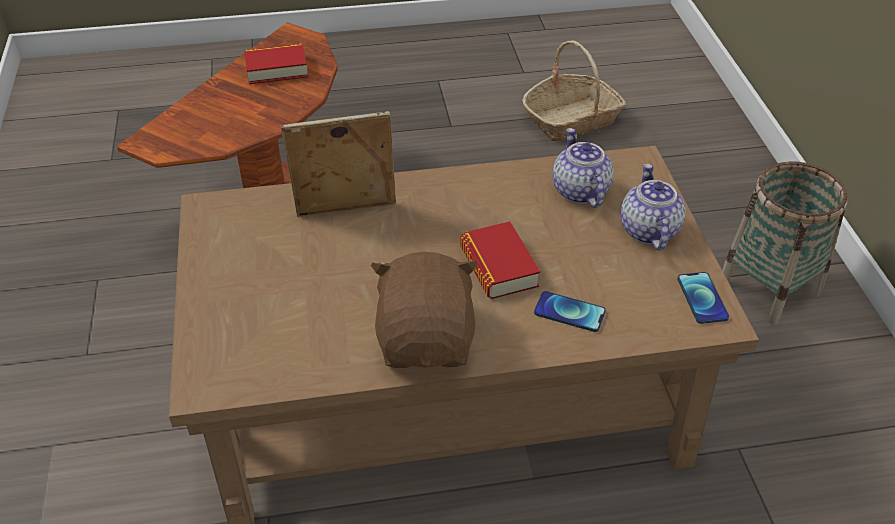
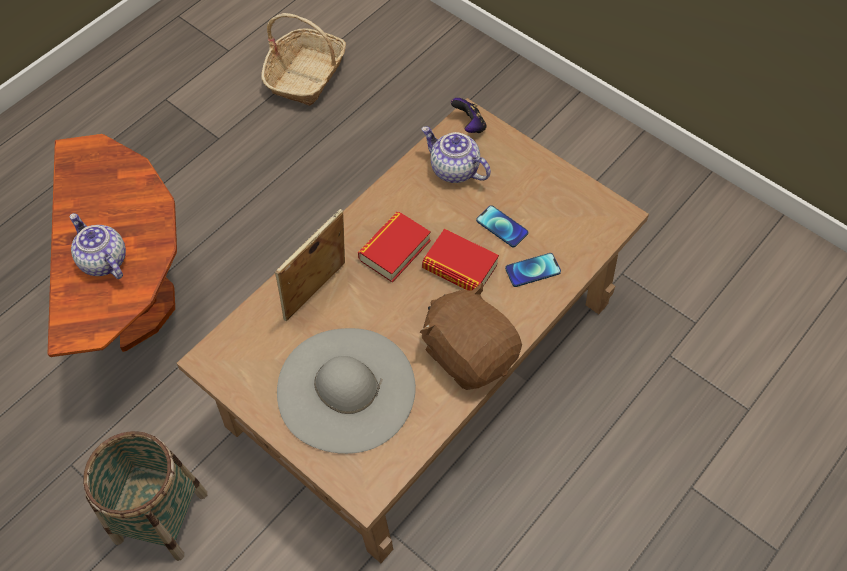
camera: 40 degrees left, 15 degrees up
(277, 69) = (102, 194): book -> book (394, 250)
(284, 296) = (346, 389): none -> grey hat
(634, 166) = (469, 125): none -> game controller
(647, 230) = (523, 174): teapot -> teapot (103, 261)
(702, 298) = (596, 206): phone -> phone (502, 227)
(769, 287) = (551, 141): basket -> basket (160, 516)

